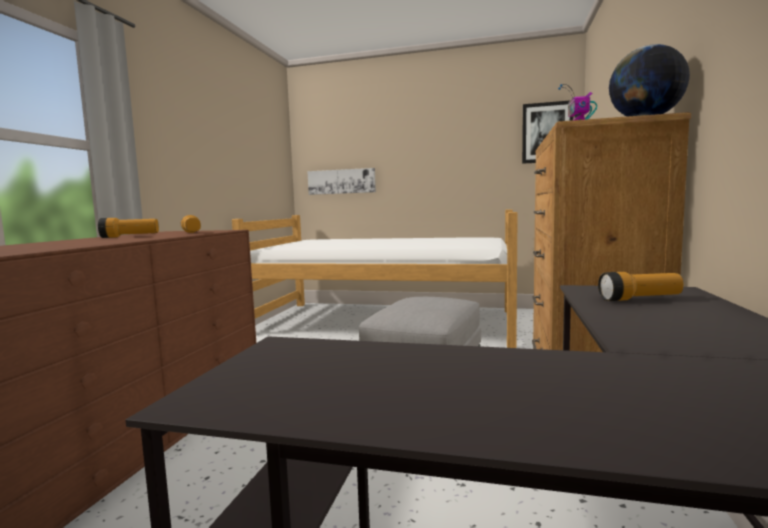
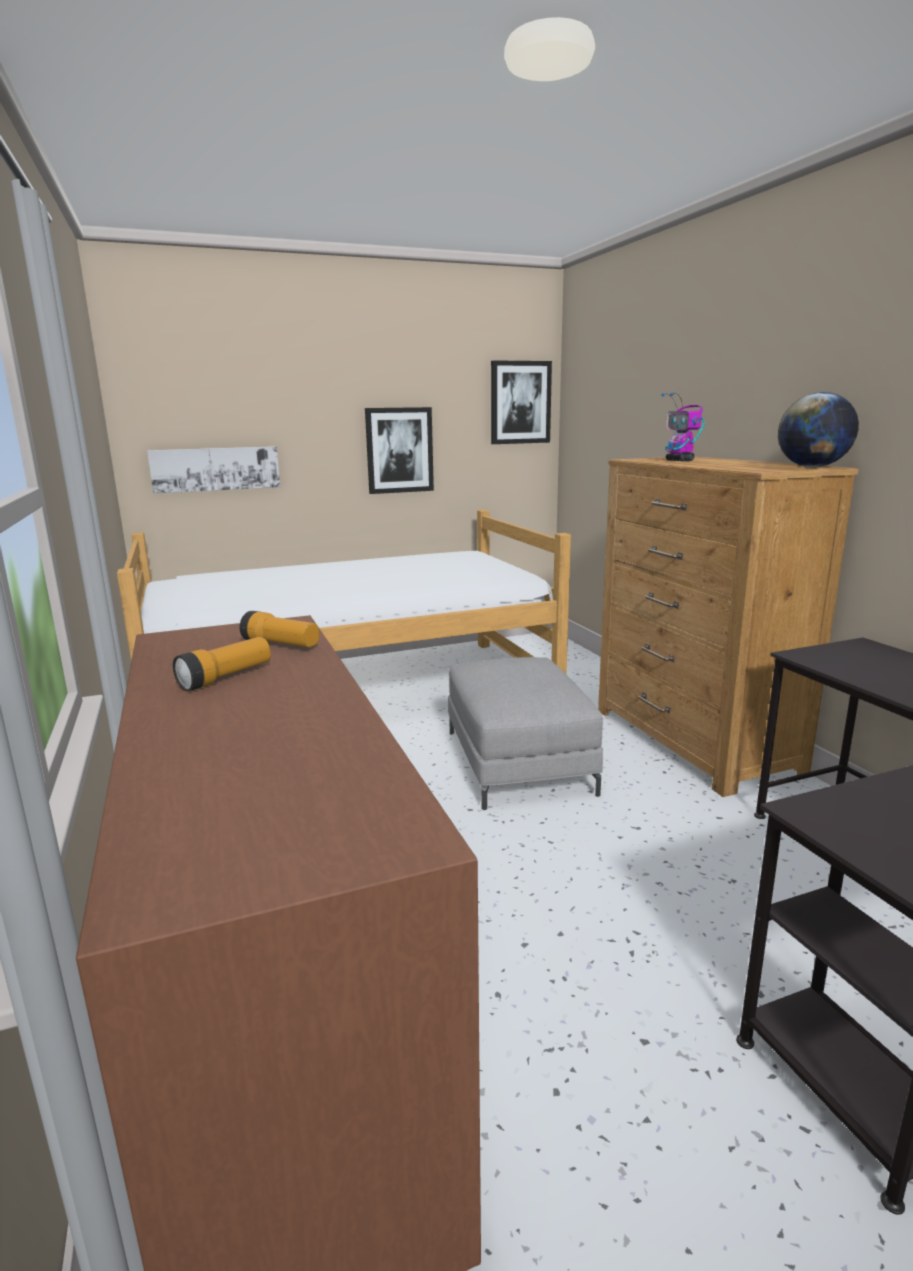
camera: 35 degrees left, 10 degrees up
(452, 169) = (399, 450): none -> picture
(639, 299) = (872, 665): flashlight -> none

